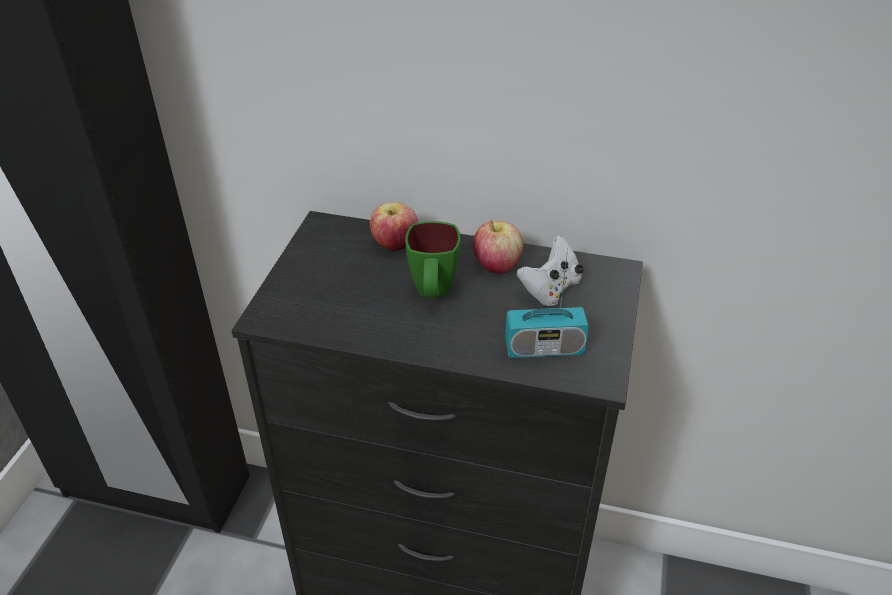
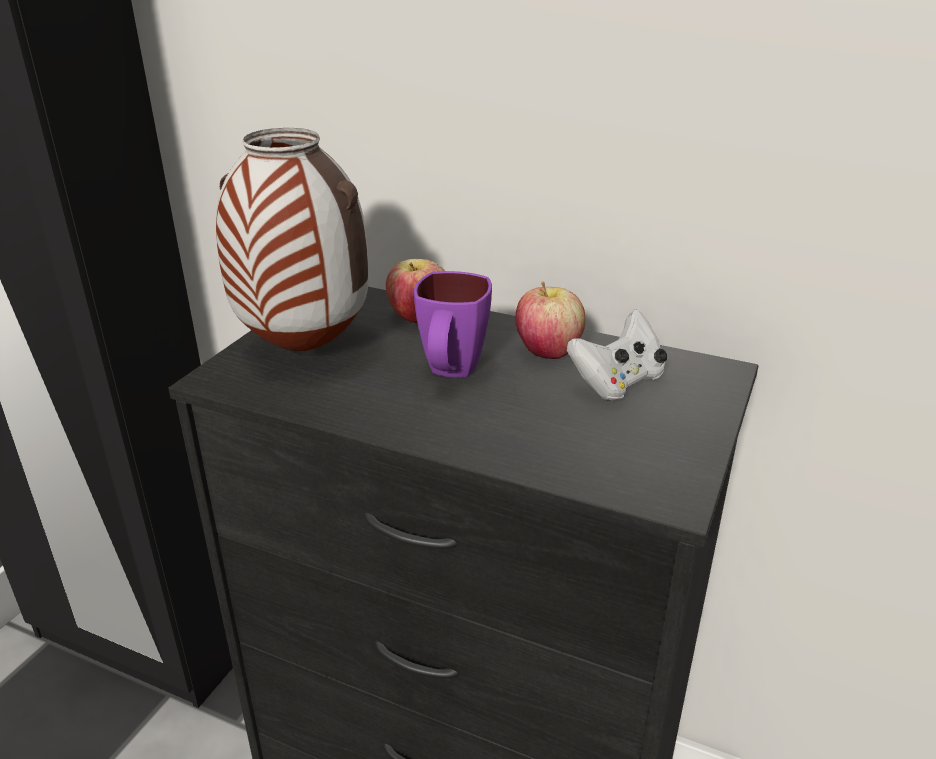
camera: 10 degrees right, 10 degrees down
(319, 286) = (303, 351): none -> vase
(433, 294) = (450, 374): green mug -> purple mug
(544, 348) = (592, 450): radio -> none

